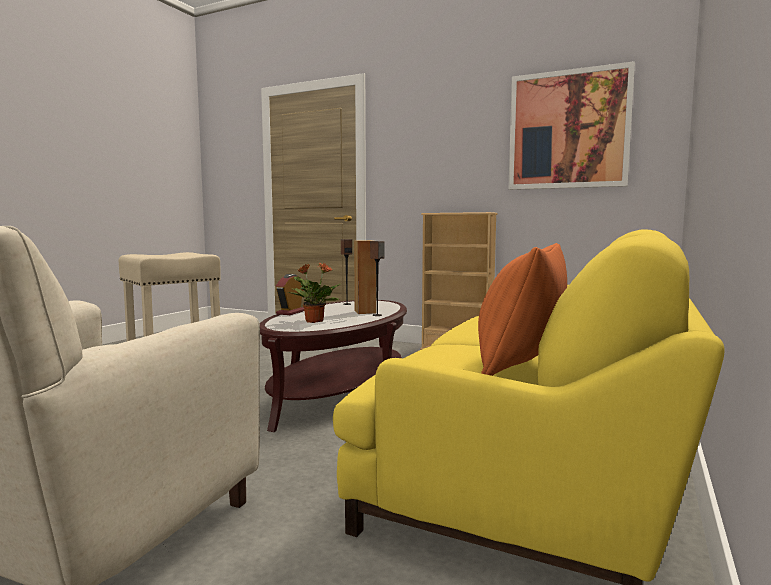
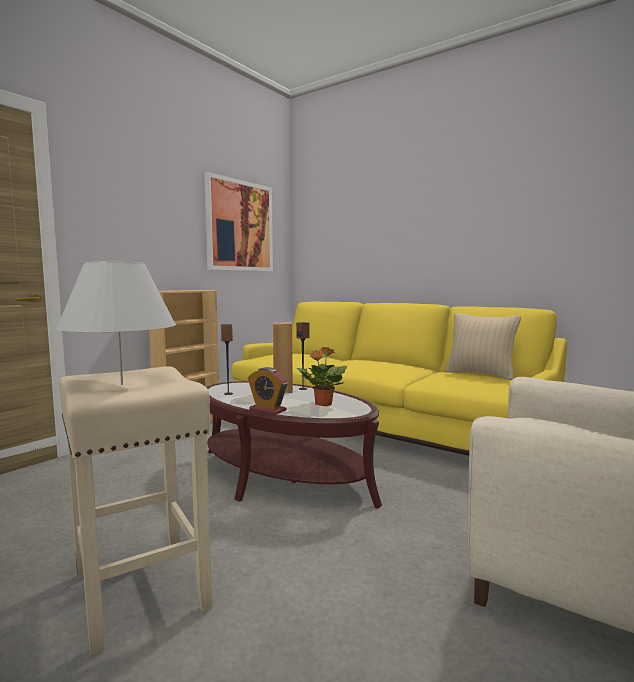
camera: 80 degrees left, 0 degrees up
(167, 256) = (121, 384): none -> white table lamp
(519, 364) = (480, 374): orange pillow -> beige pillow

